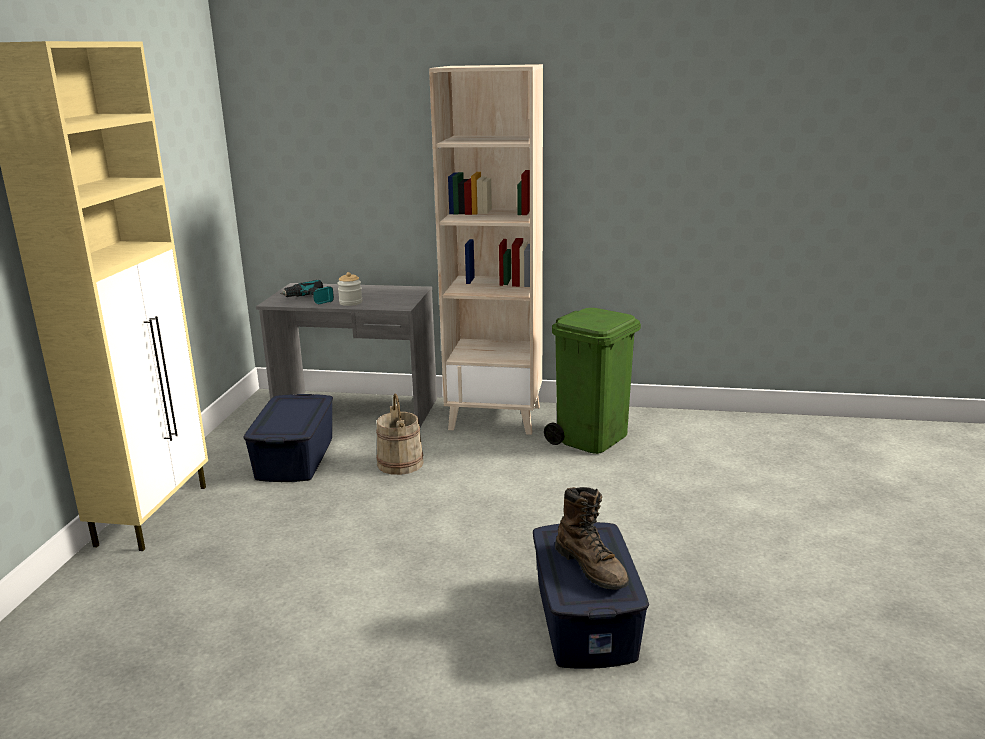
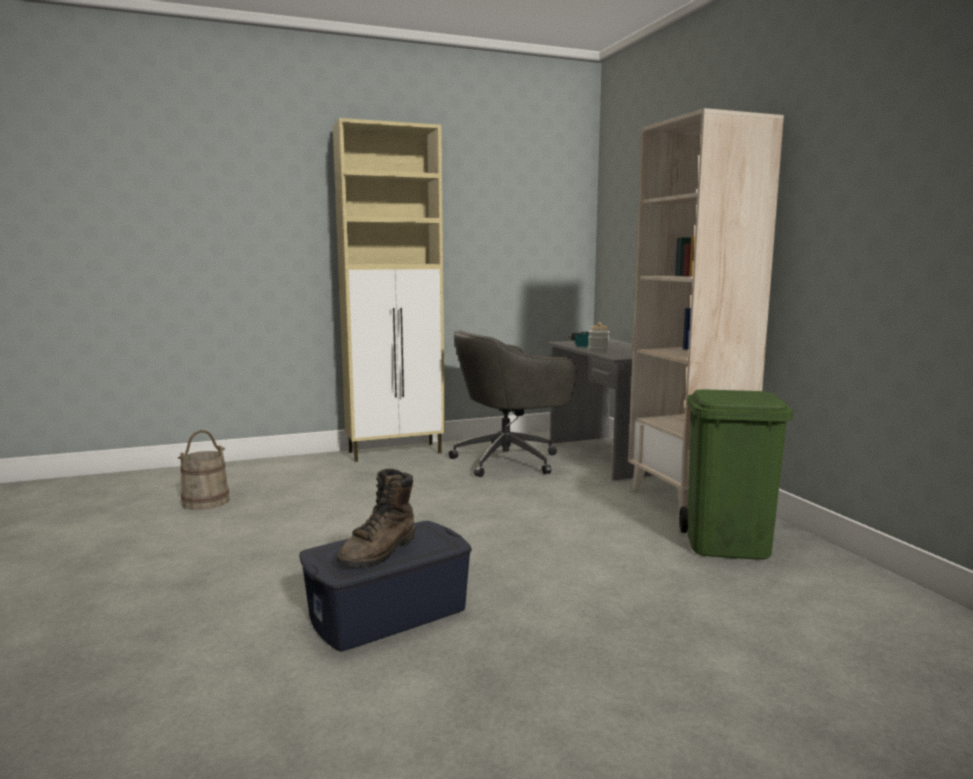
camera: 60 degrees right, 10 degrees down
(294, 458) = (509, 460): blue storage box -> grey office chair
(400, 463) = (549, 489): beige bucket -> beige bucket (205, 501)

